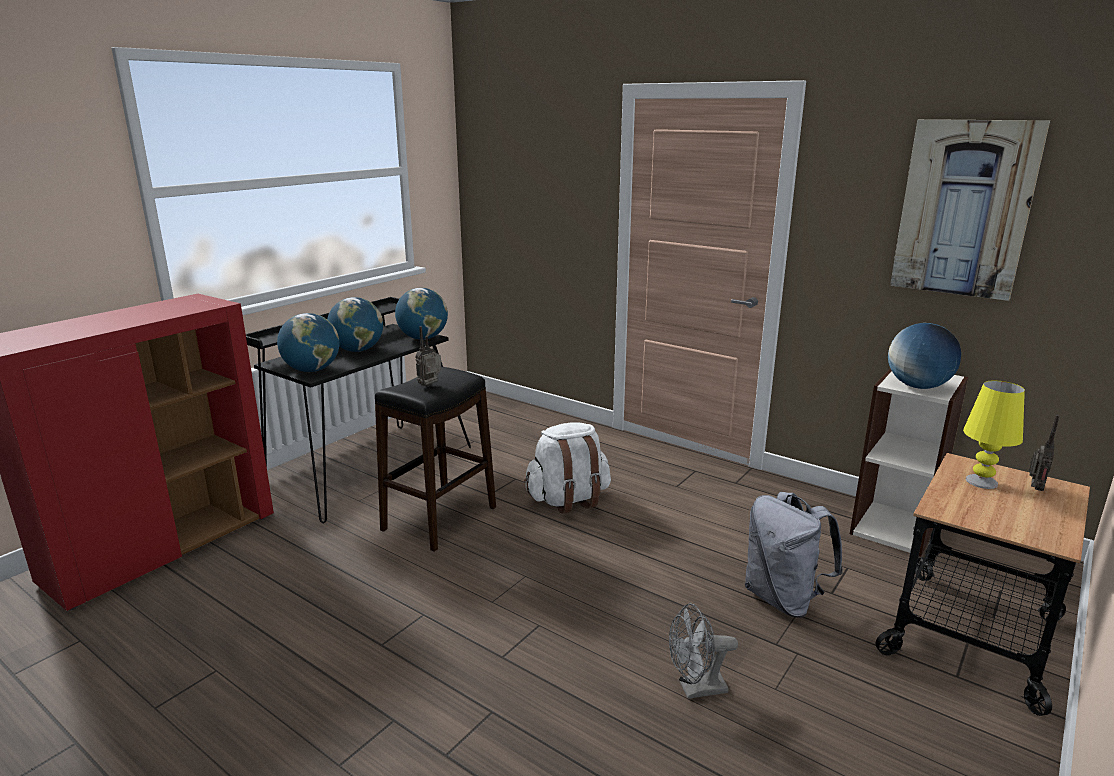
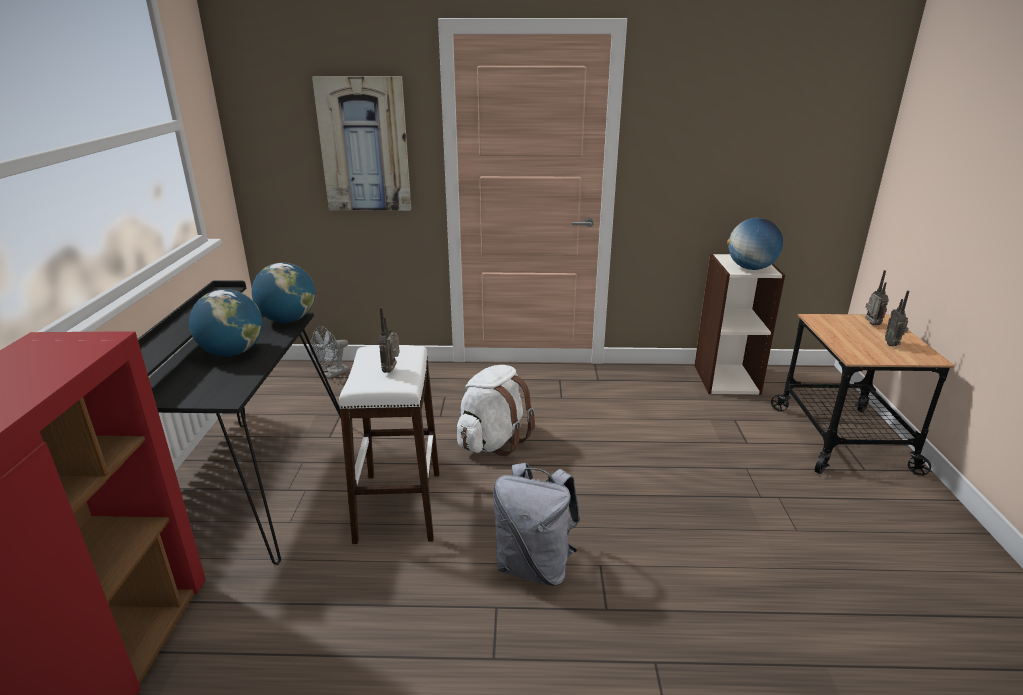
camera: 35 degrees left, 5 degrees up
(312, 370) = (214, 392): globe -> none
(439, 519) = (399, 506): black stool -> white stool
(696, 689) = (757, 557): grey fan -> grey fan (332, 374)
(783, 599) = (727, 460): grey backpack -> grey backpack (535, 566)
(964, 209) = (757, 125): picture -> picture (364, 145)
(982, 482) = (843, 329): yellow table lamp -> none
(1024, 514) = (892, 344): none -> radio

